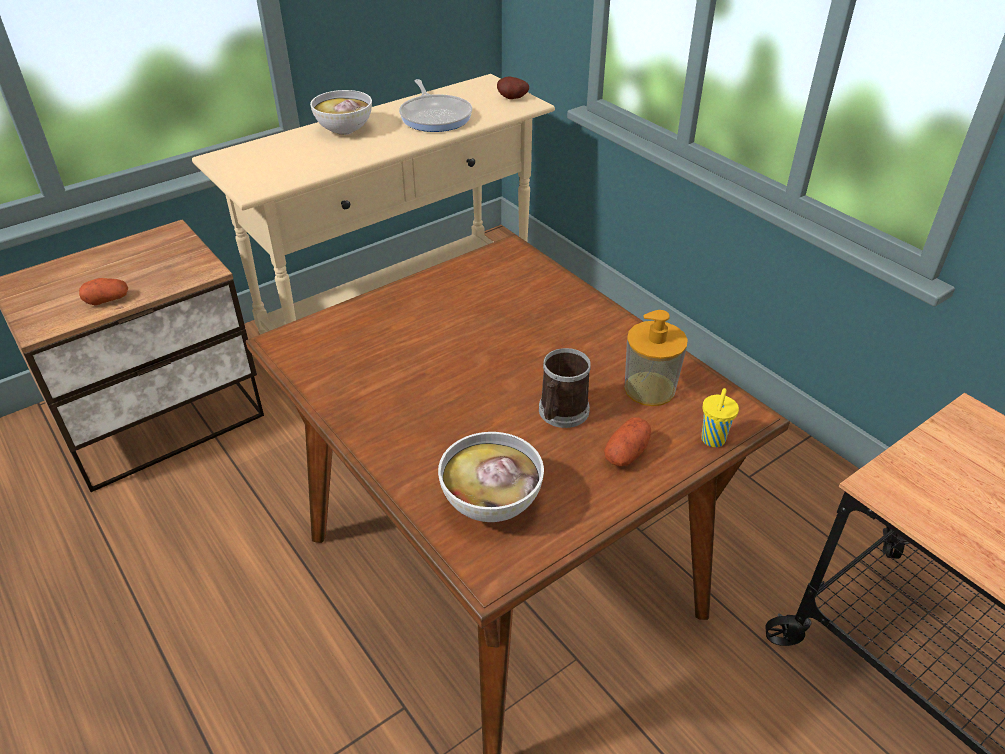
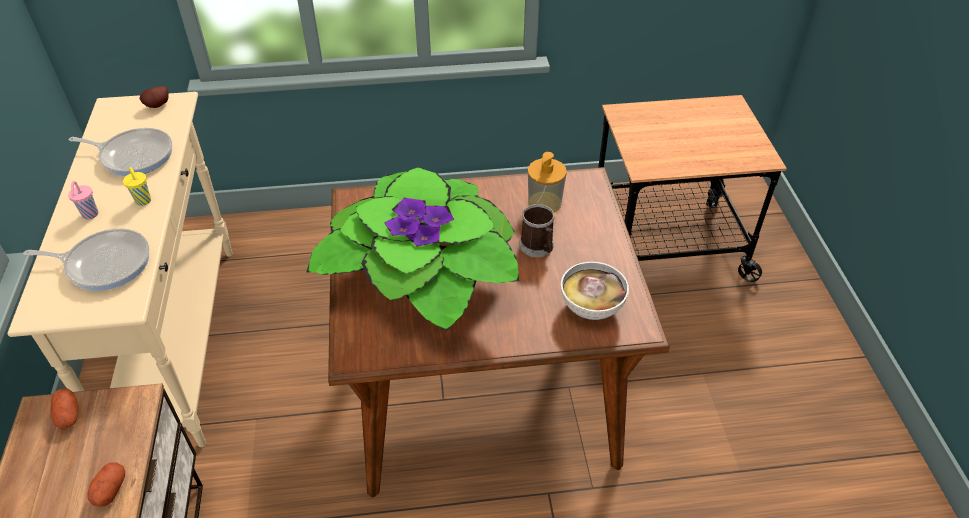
camera: 60 degrees left, 5 degrees up
(293, 160) = (105, 263): none -> frying pan
(344, 131) = (90, 215): bowl -> pink cup
(430, 343) = (423, 278): none -> potted plant
(626, 453) = (589, 236): potato -> potato (68, 415)
(712, 440) = (602, 200): yellow cup -> yellow cup (143, 201)

